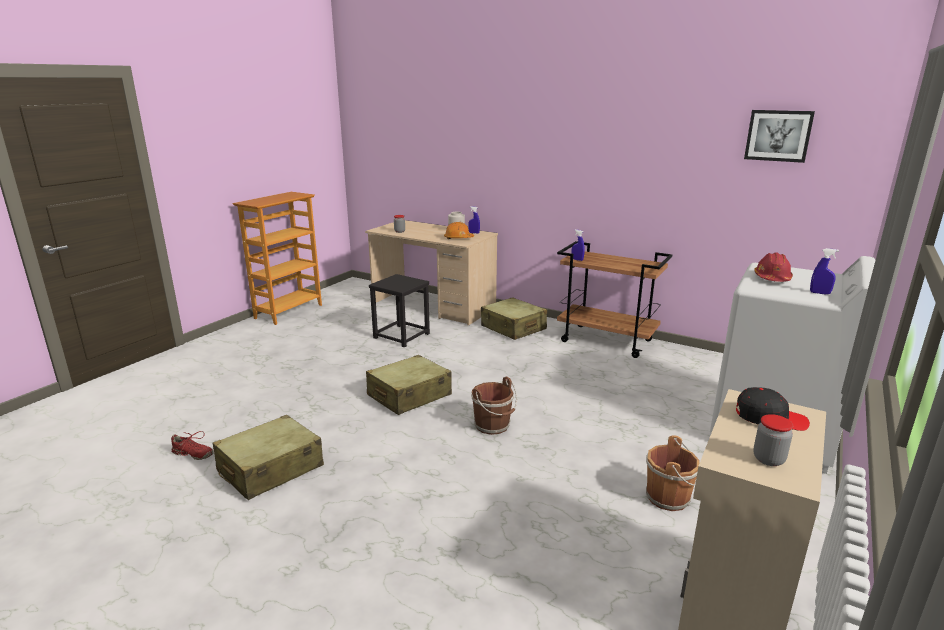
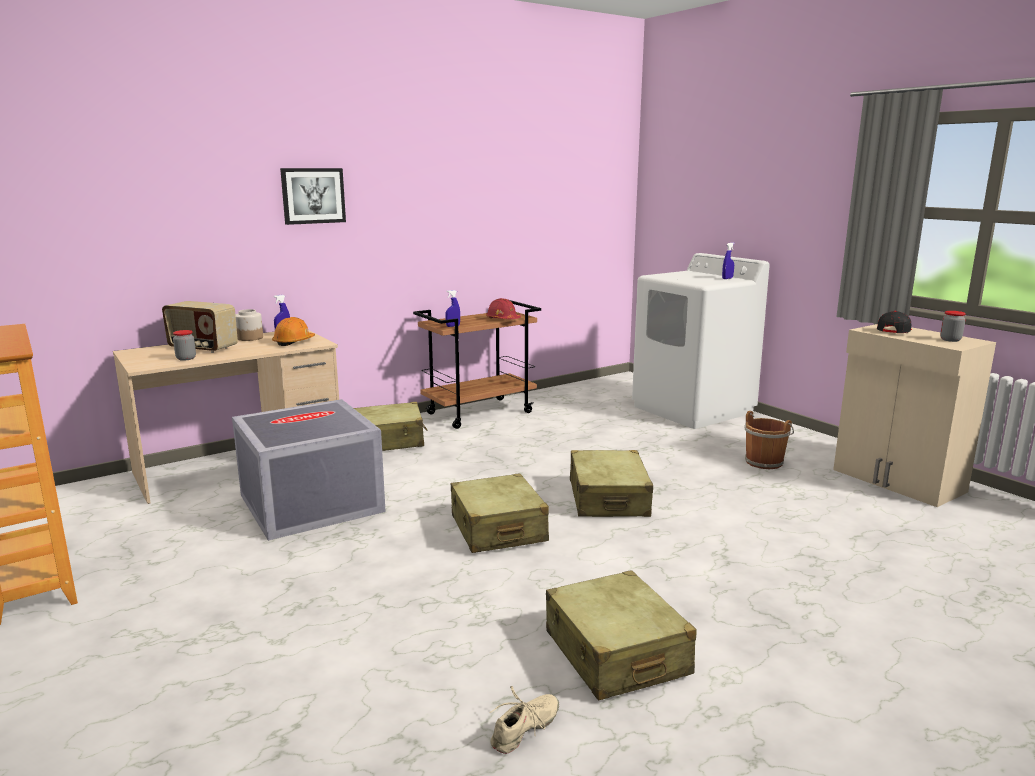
camera: 65 degrees left, 5 degrees down
(193, 454) = (525, 730): red shoe -> beige shoe
(401, 336) = (310, 504): black stool -> grey storage box
(422, 229) = (202, 348): none -> radio
(493, 426) = (608, 498): brown bucket -> beige suitcase
(772, 278) = (687, 279): red hard hat -> red hard hat (503, 319)
(778, 135) = (570, 172): picture -> picture (313, 195)

